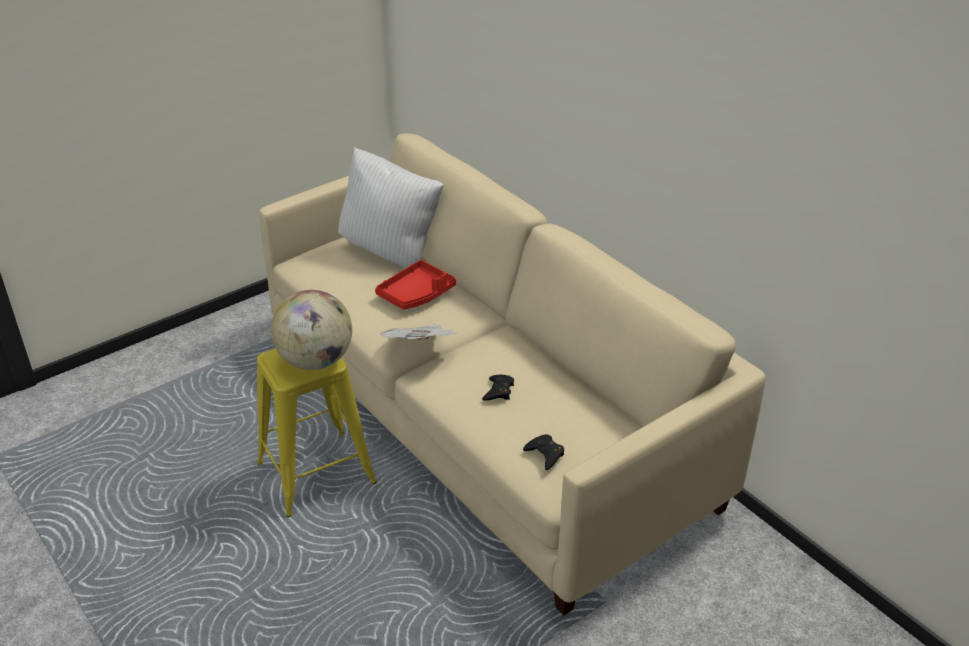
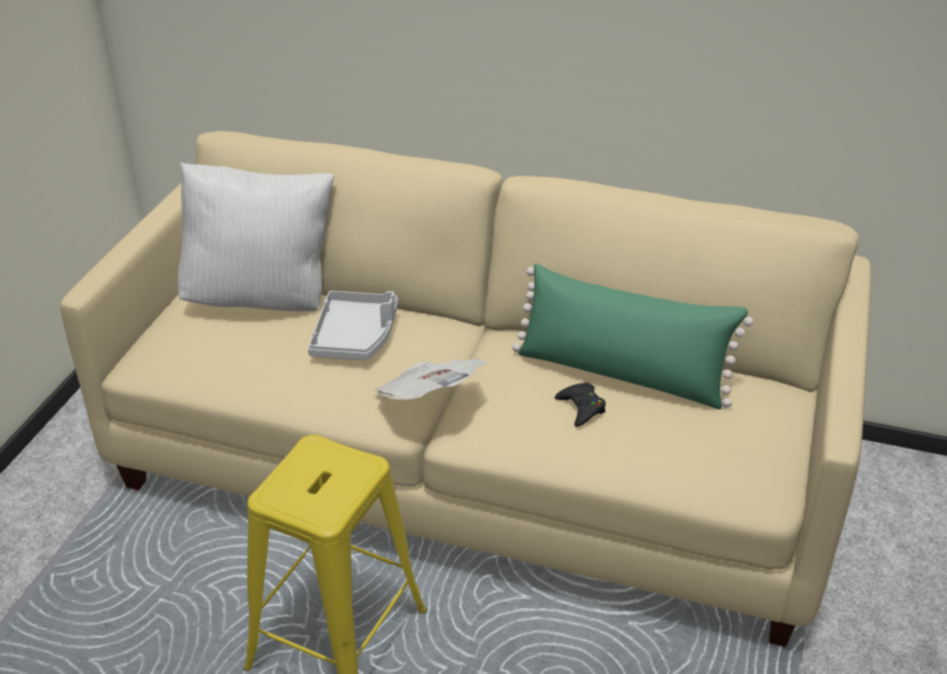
camera: 35 degrees left, 0 degrees up
(316, 360) = (339, 472): globe -> none
(416, 294) = (355, 337): red tray -> grey tray
(545, 454) = (713, 455): black game controller -> none
(548, 383) = (621, 374): none -> green pillow

